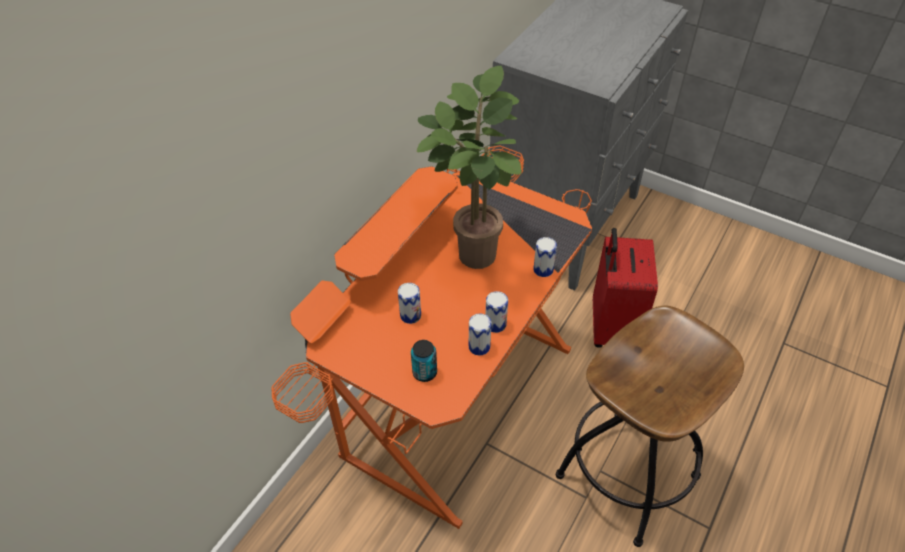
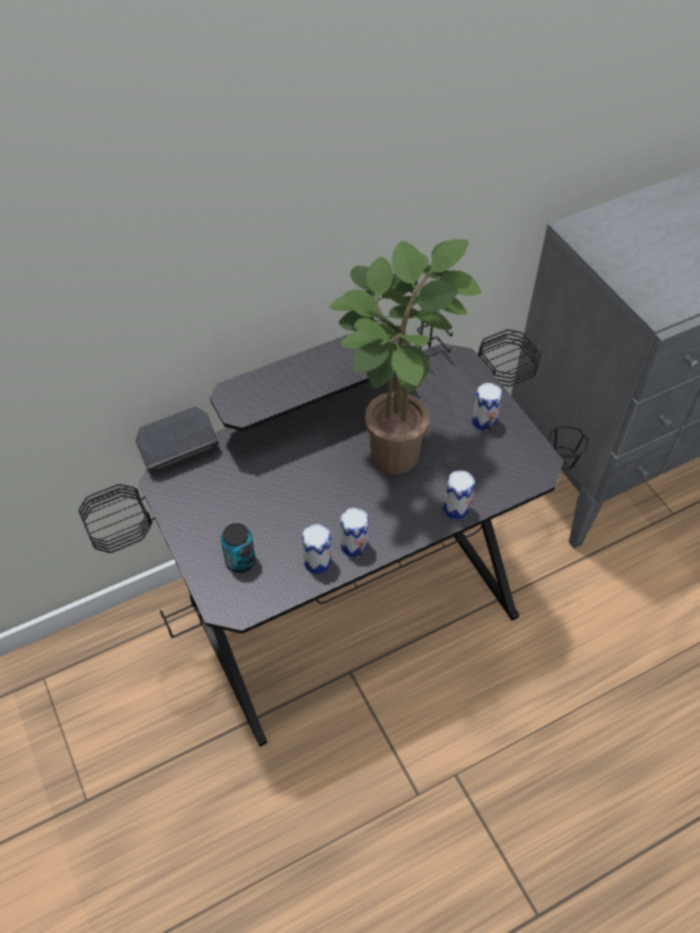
camera: 30 degrees right, 5 degrees up
(410, 315) = (272, 490): can -> can (484, 421)
(454, 396) = (349, 601): orange desk -> black desk
(611, 328) = (587, 616): red suitcase -> none
(626, 476) = (482, 798): brown stool -> none

